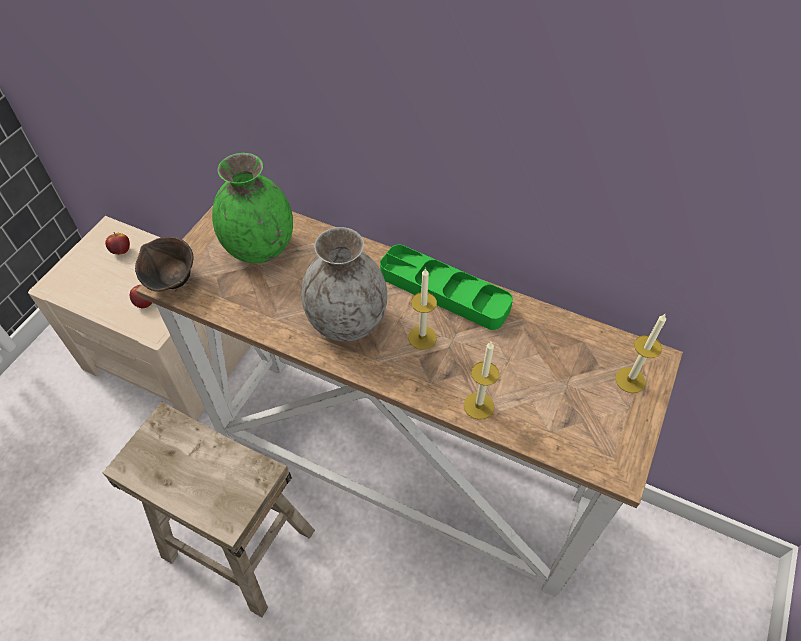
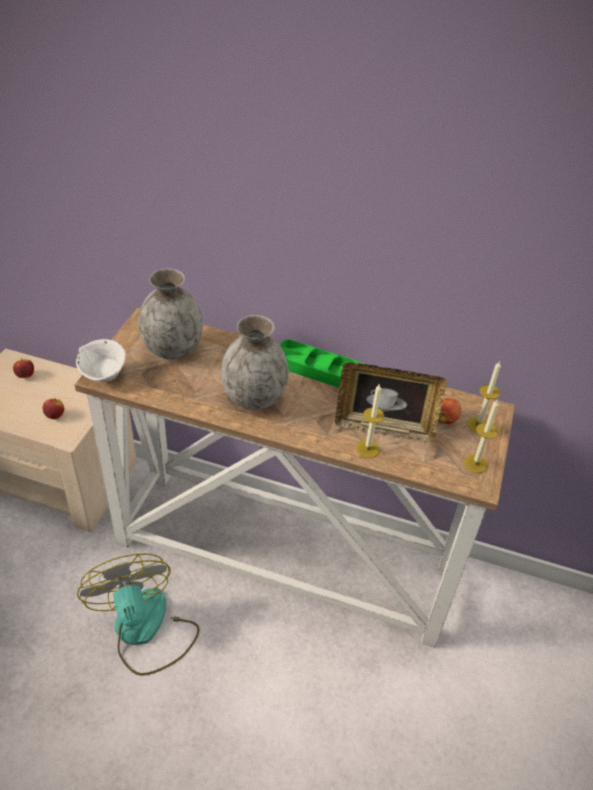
camera: 10 degrees left, 10 degrees down
(172, 280) = (104, 376): brown bowl -> white bowl
(237, 544) = (145, 631): beige stool -> fan
(259, 248) = (173, 349): green vase -> grey vase
(422, 337) = (316, 405): candle -> candle (475, 464)
(504, 376) = (384, 428): none -> picture frame
(587, 368) = (446, 419): none -> apple

